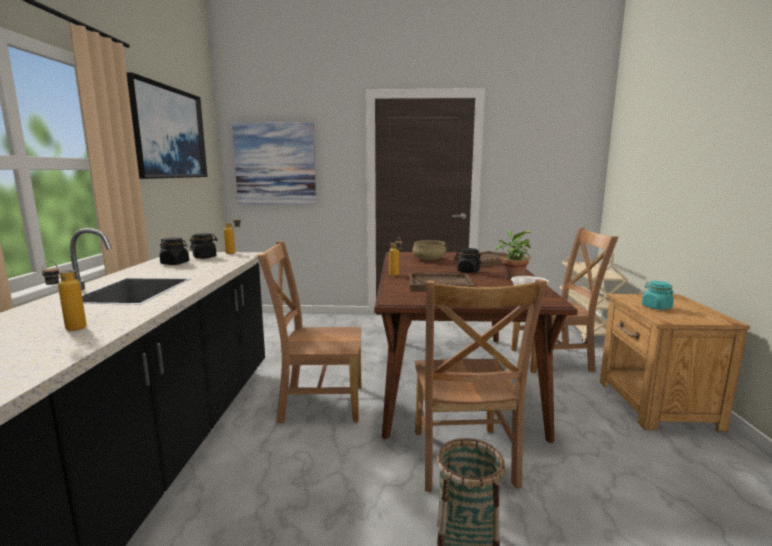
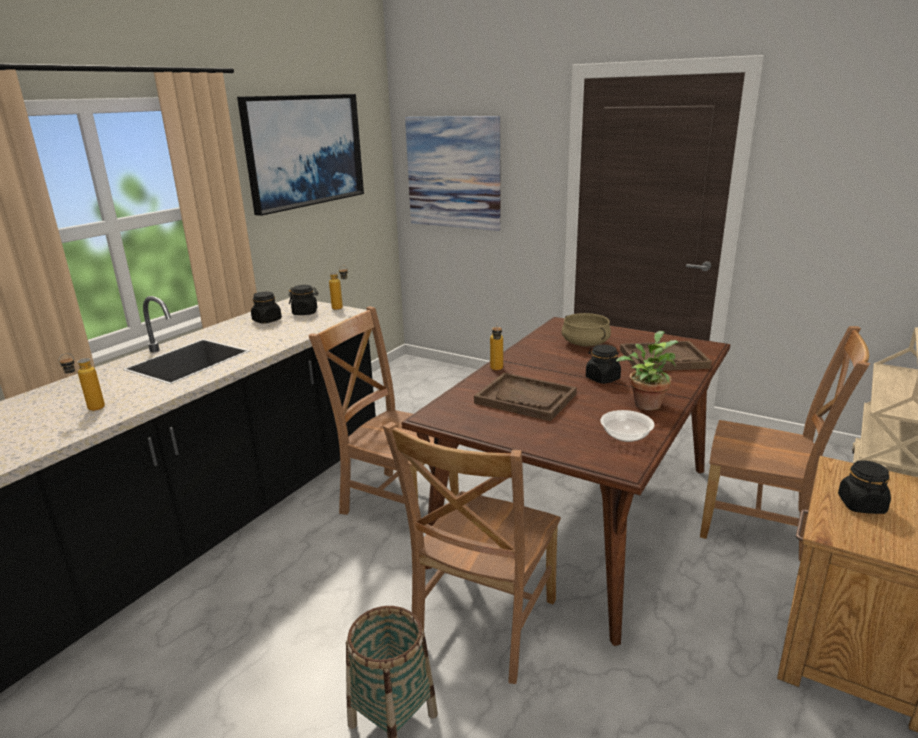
camera: 30 degrees right, 10 degrees up
(656, 307) = (861, 504): turquoise jar -> black jar

